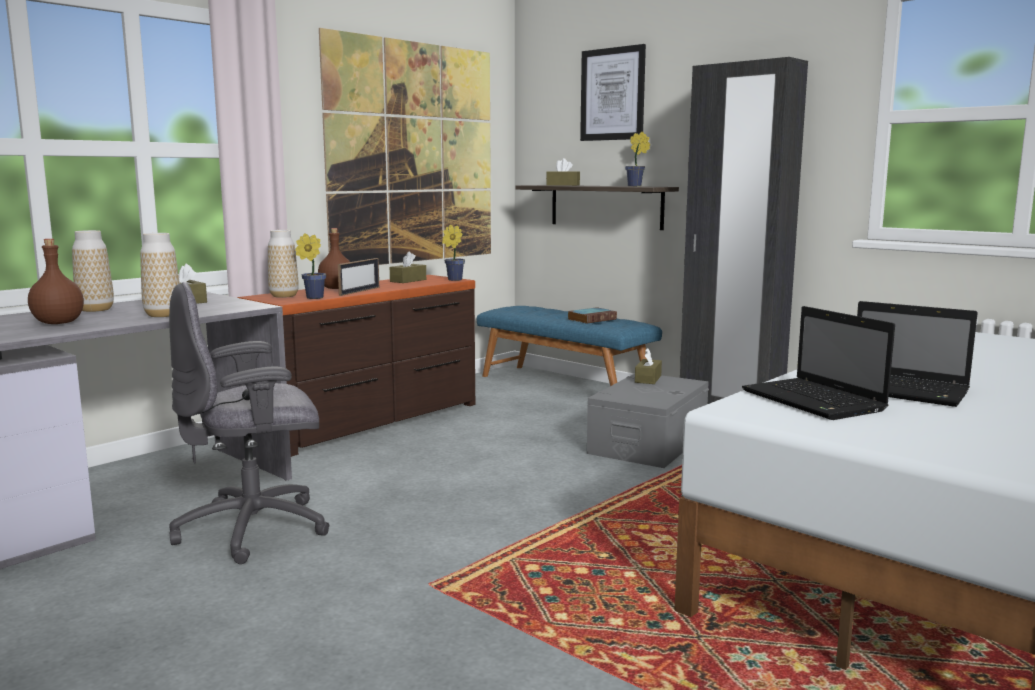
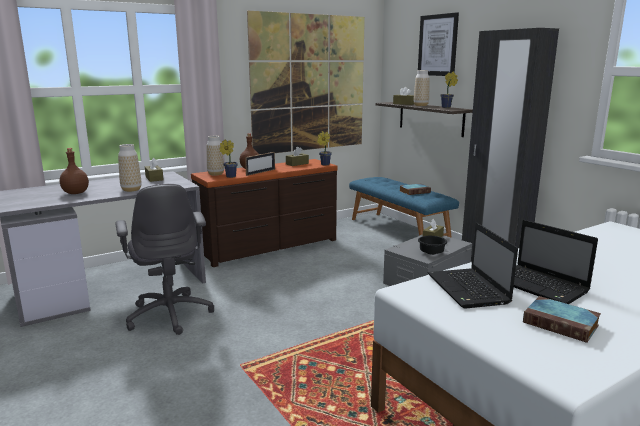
camera: 15 degrees right, 5 degrees up
(95, 309) = (103, 183): vase -> vase (420, 105)
(256, 529) = (170, 314): grey office chair -> grey office chair turned 105 degrees counterclockwise
(661, 397) = (431, 253): none -> black bowl
(973, 424) = (562, 324): none -> book

